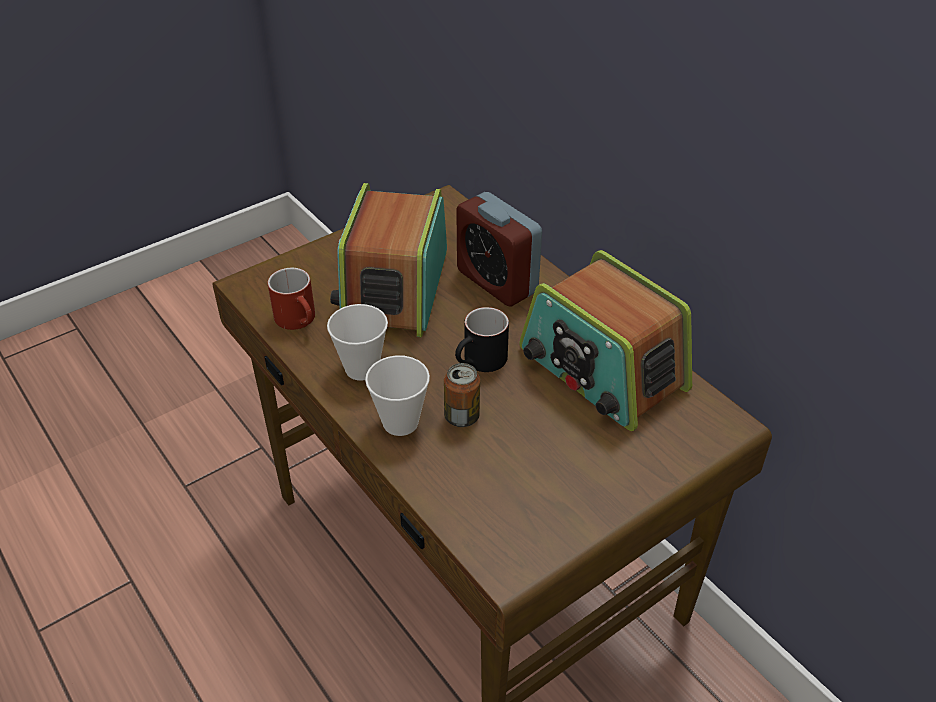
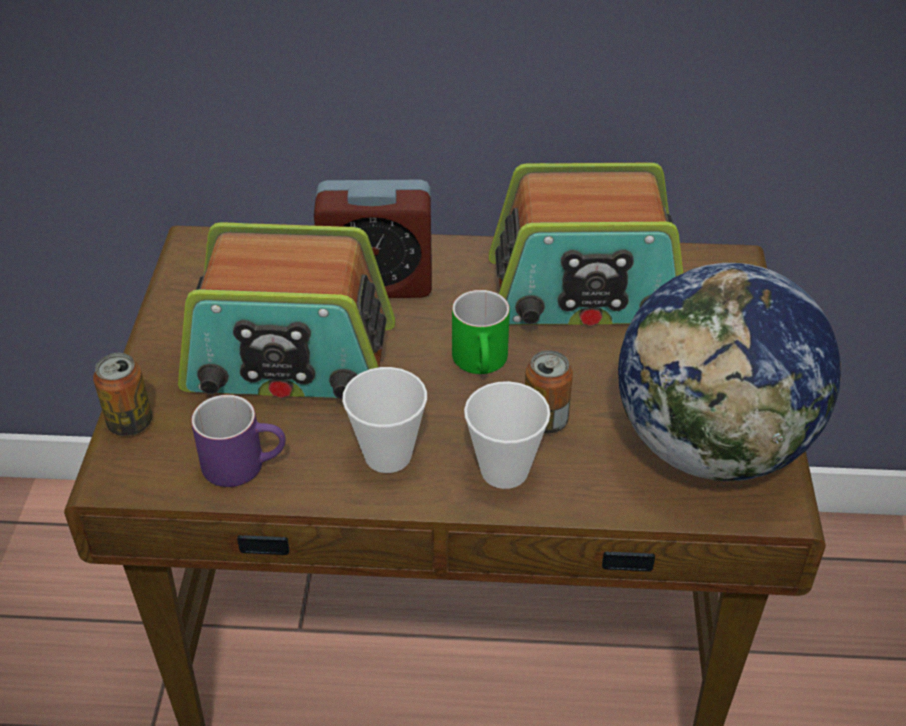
camera: 50 degrees left, 0 degrees up
(286, 265) = (130, 423): none -> can
(300, 320) = (245, 463): red mug -> purple mug
(394, 288) = (290, 360): radio -> radio turned 45 degrees counterclockwise
(480, 363) = (483, 363): black mug -> green mug
(527, 508) = (712, 446): none -> globe

